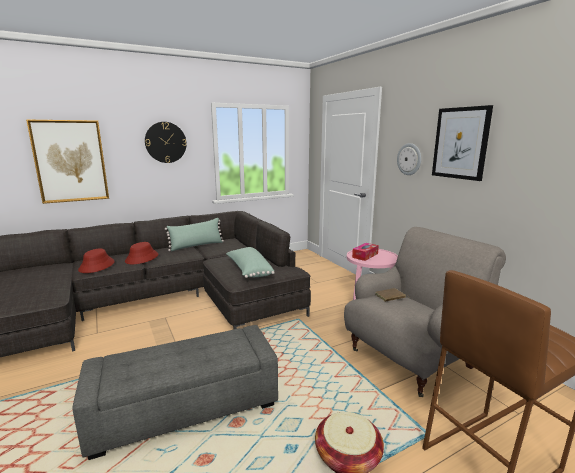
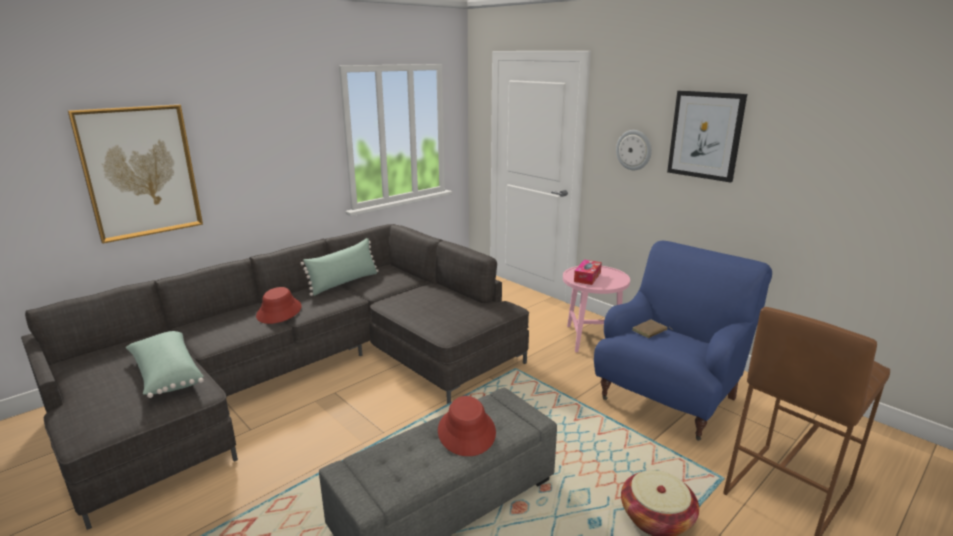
camera: 15 degrees left, 5 degrees up
(97, 266) = (221, 332): red hat -> red hat (467, 431)
(165, 142) = (279, 130): wall clock -> none
(249, 270) = (449, 314): green pillow -> green pillow (166, 375)
(412, 358) = (670, 398): grey armchair -> blue armchair

